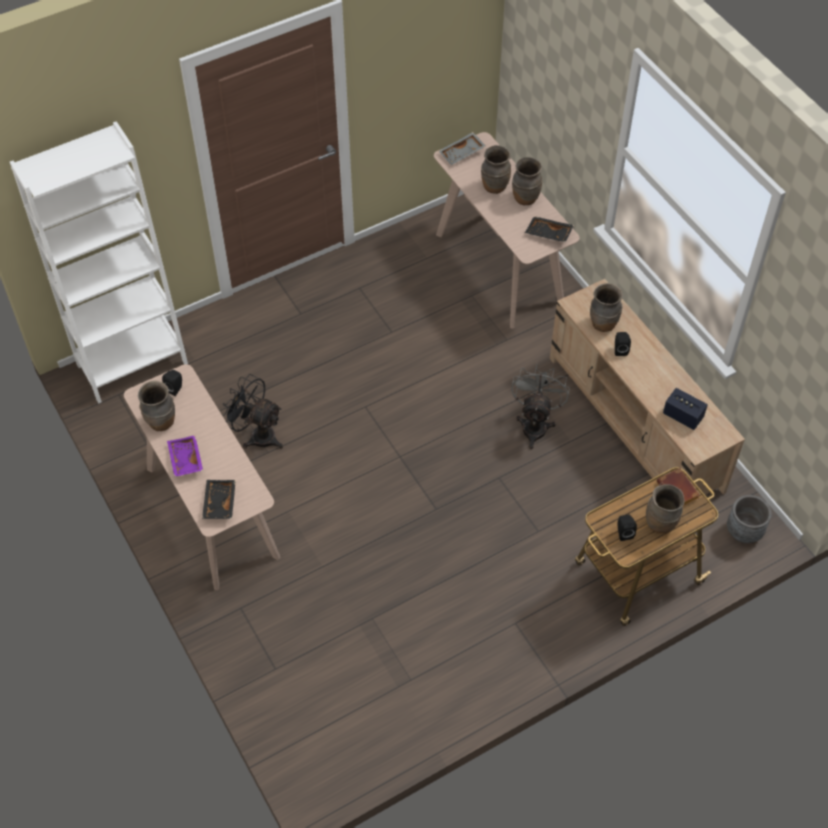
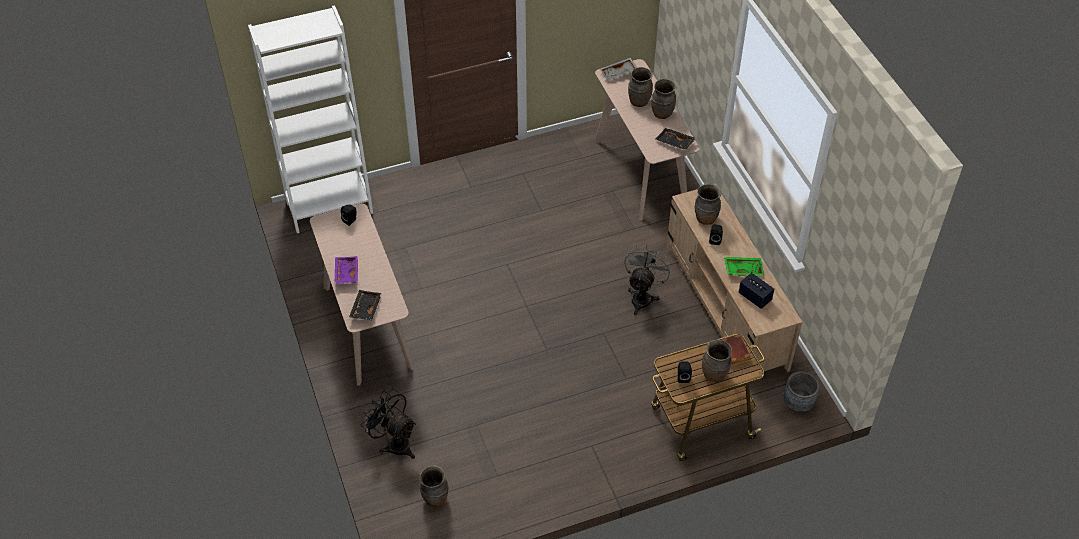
camera: 10 degrees right, 5 degrees down
(161, 422) = (334, 243): brown vase -> brown vase (435, 498)
(257, 435) = (416, 274): black fan -> black fan (394, 443)
(661, 382) = (743, 269): none -> green tray

